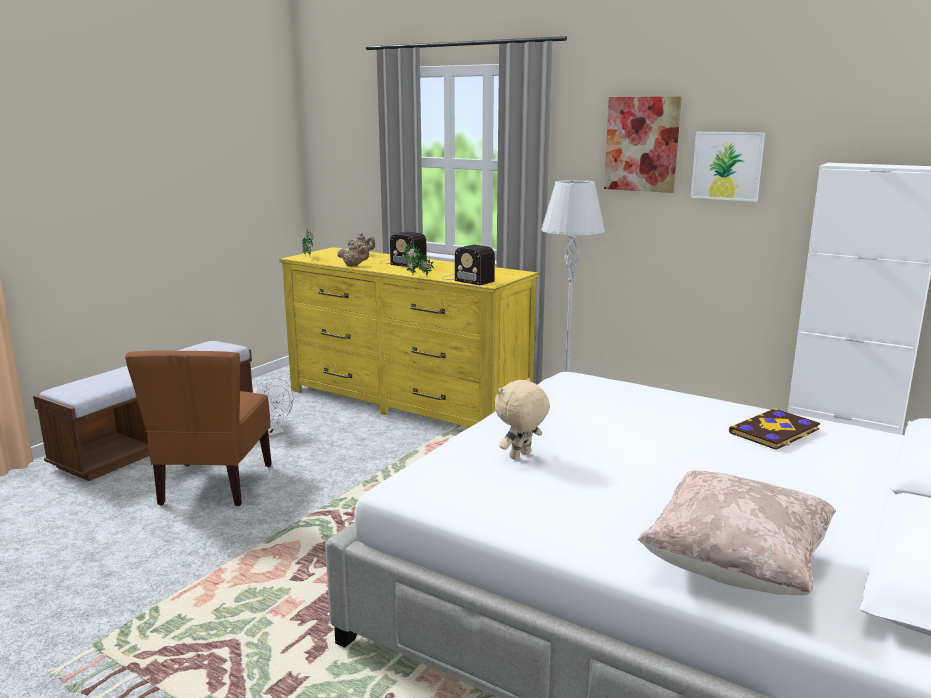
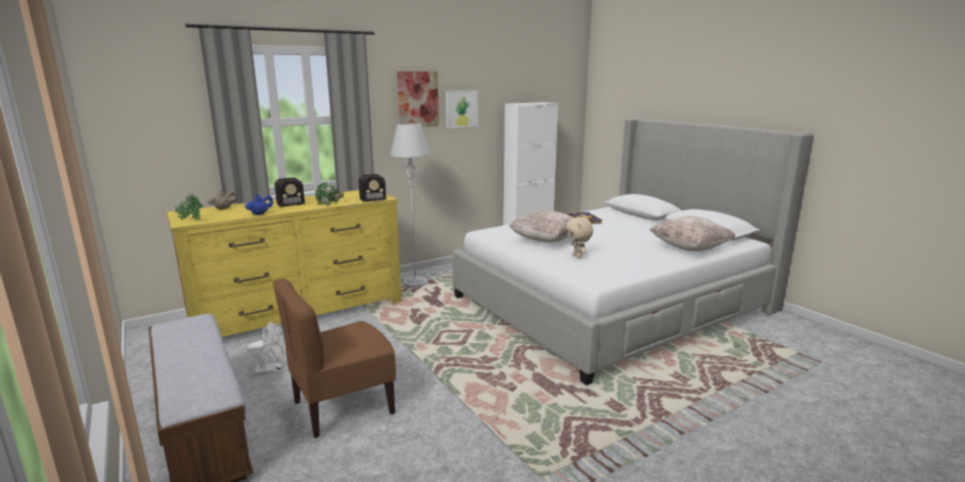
camera: 65 degrees left, 0 degrees up
(214, 485) = (342, 407): brown chair -> brown chair turned 120 degrees clockwise
(353, 265) = (260, 214): beige teapot -> blue teapot
(580, 420) = (545, 240): none -> beige pillow

